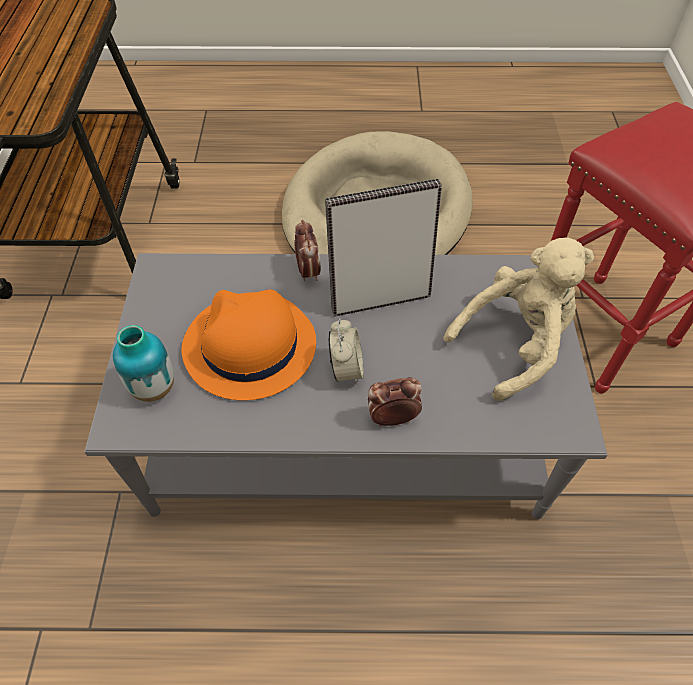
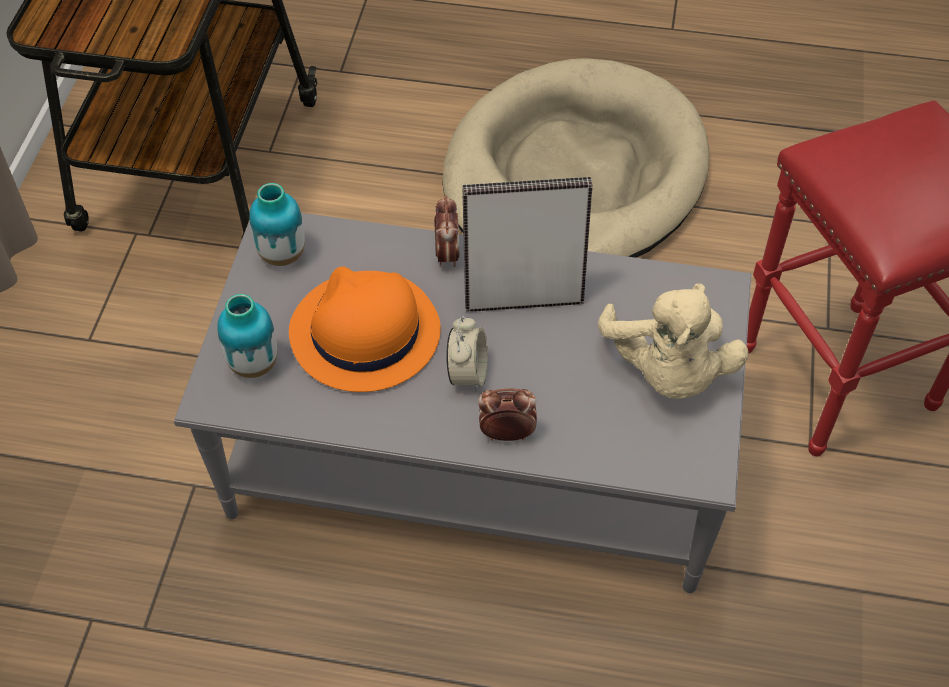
camera: 10 degrees right, 0 degrees up
(167, 289) = (282, 255): none -> vase
(514, 343) = (667, 371): beige plush toy -> beige plush toy turned 105 degrees clockwise

